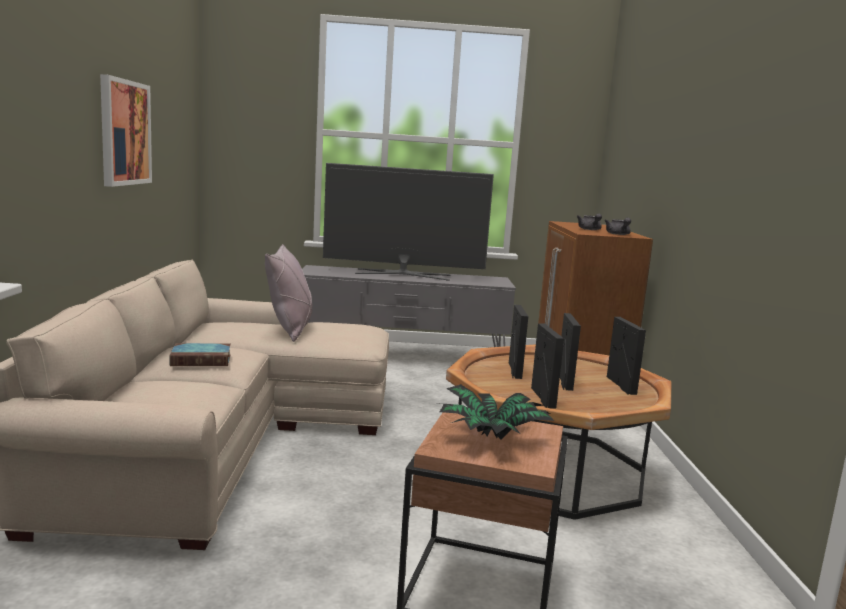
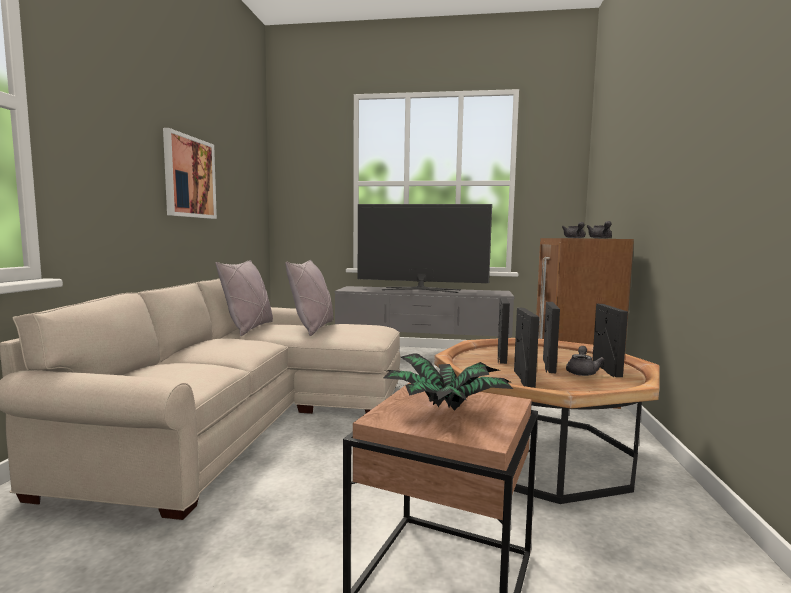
camera: 10 degrees right, 5 degrees down
(202, 360) = (222, 347): book -> none
(210, 329) = (249, 328): none -> purple pillow
(597, 388) = (582, 372): none -> grey teapot

